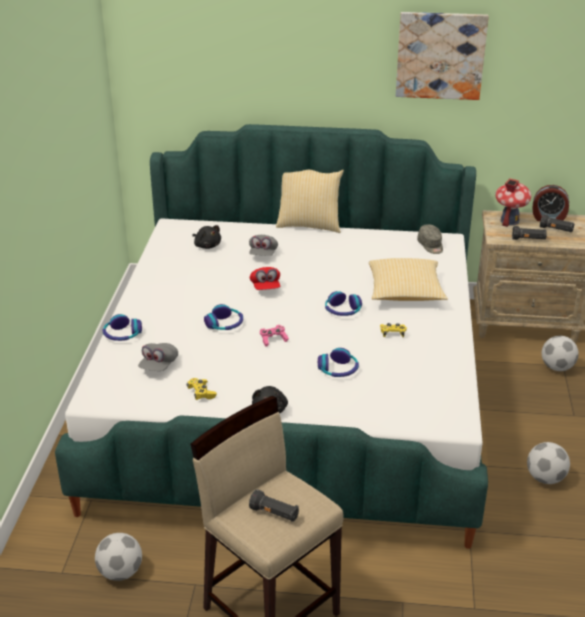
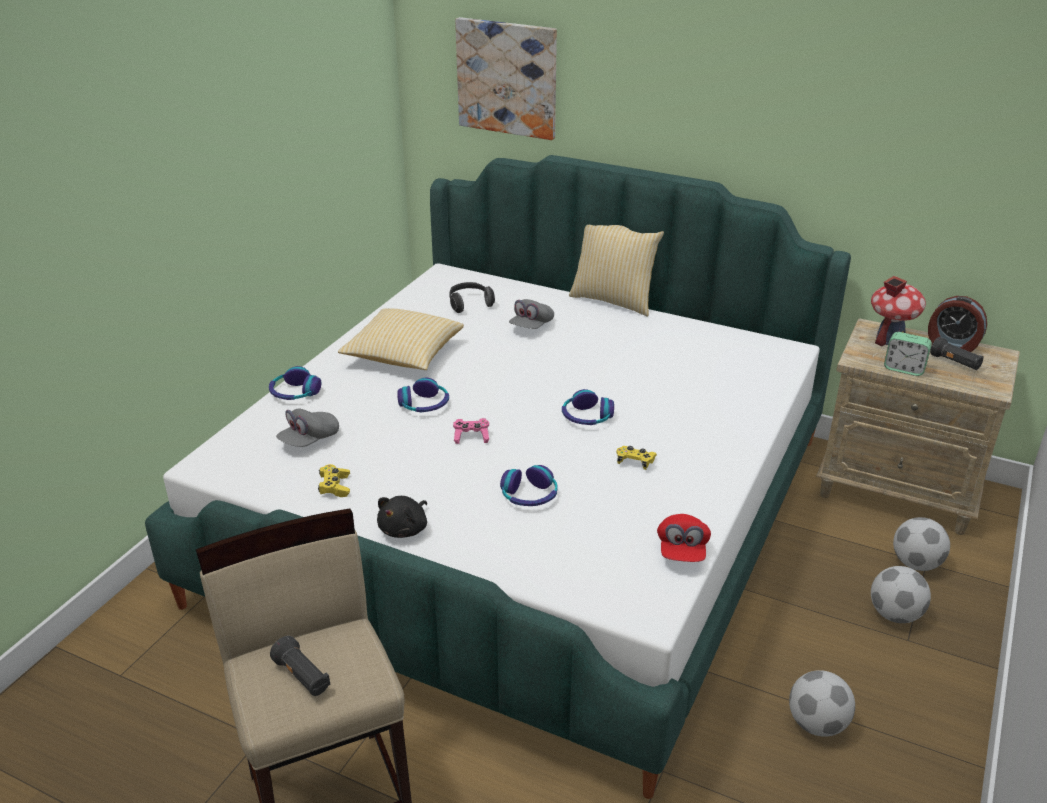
camera: 20 degrees right, 0 degrees up
(121, 572) = (185, 695): football -> football (895, 615)
(207, 245) = (469, 304): black plush toy -> headphones
(265, 287) = (506, 368): red cap -> red cap (682, 550)
(405, 292) = (687, 410): pillow -> pillow (403, 355)
(430, 245) = (762, 354): grey cap -> none
(440, 55) = (815, 84): picture -> picture (507, 78)
(528, 239) = (904, 369): black flashlight -> alarm clock

